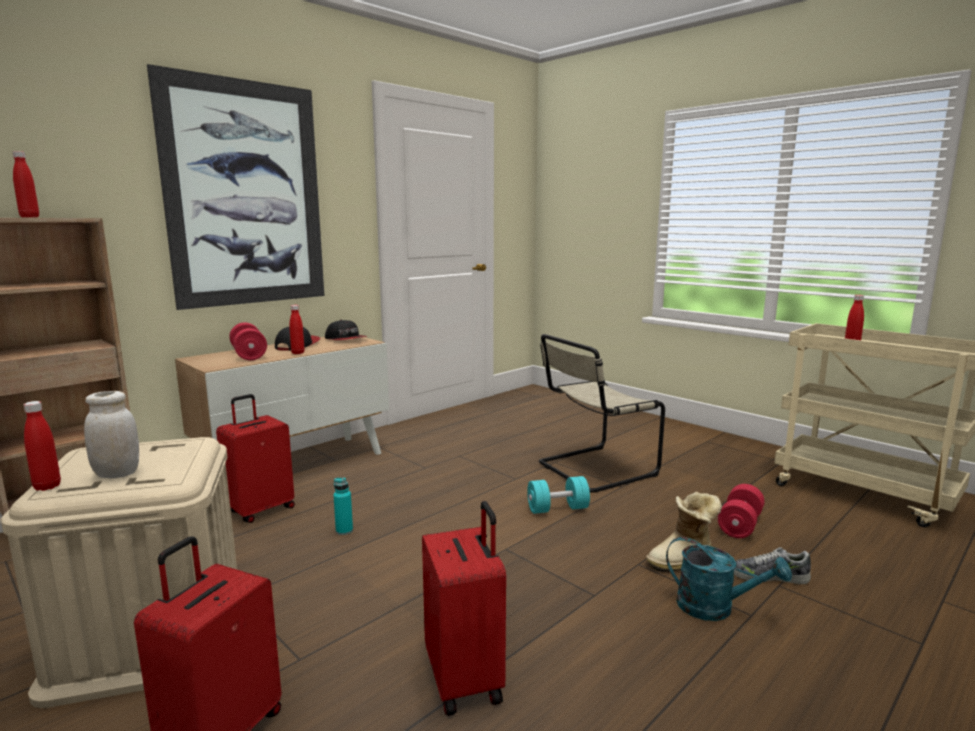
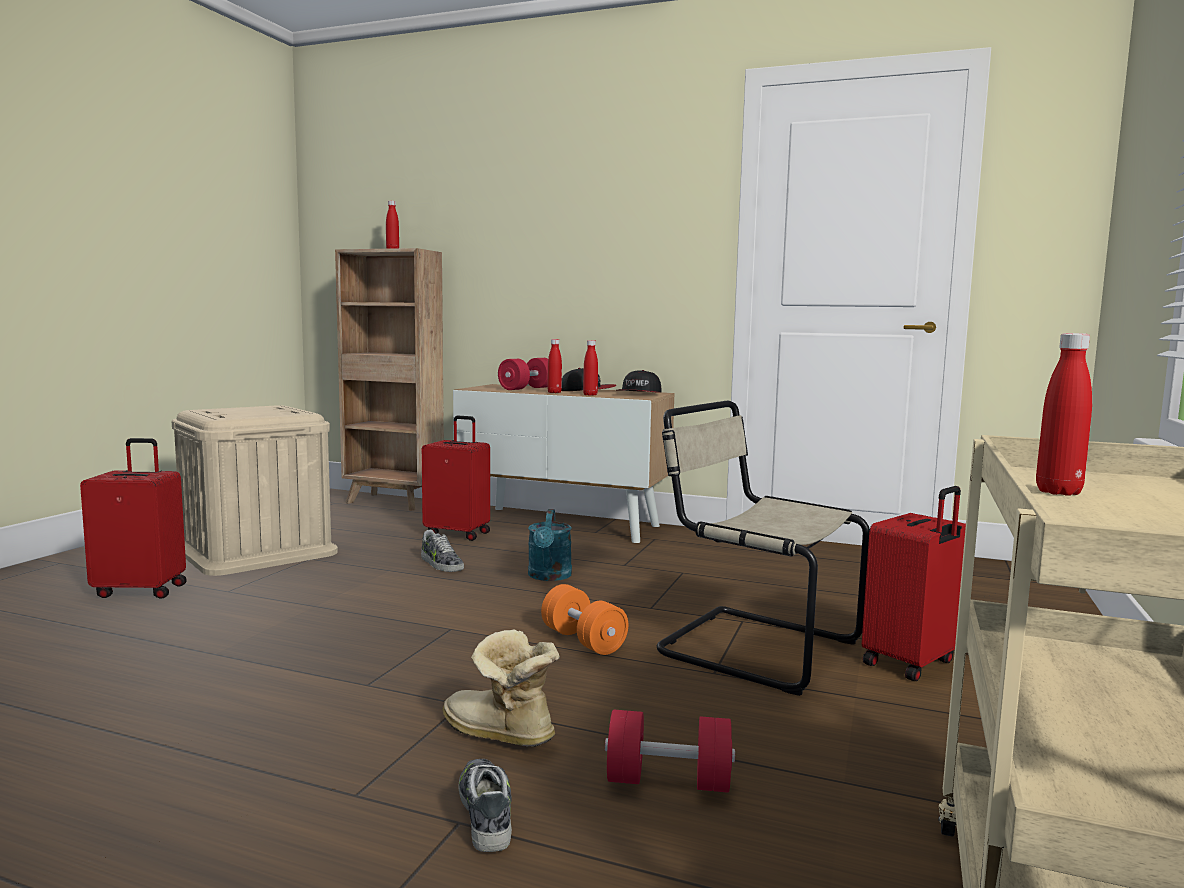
camera: 65 degrees right, 5 degrees down
(47, 486) = (208, 409): red bottle -> red bottle (590, 395)
(117, 474) = (230, 411): white jar -> none
(246, 195) = (573, 226): picture -> none
(344, 531) = (441, 564): turquoise bottle -> shoe
(466, 679) = (201, 647): red suitcase -> red suitcase (911, 663)
(557, 509) = (583, 640): turquoise dumbbell -> orange dumbbell
(715, 608) = (365, 765): turquoise watering can -> turquoise watering can (549, 576)

